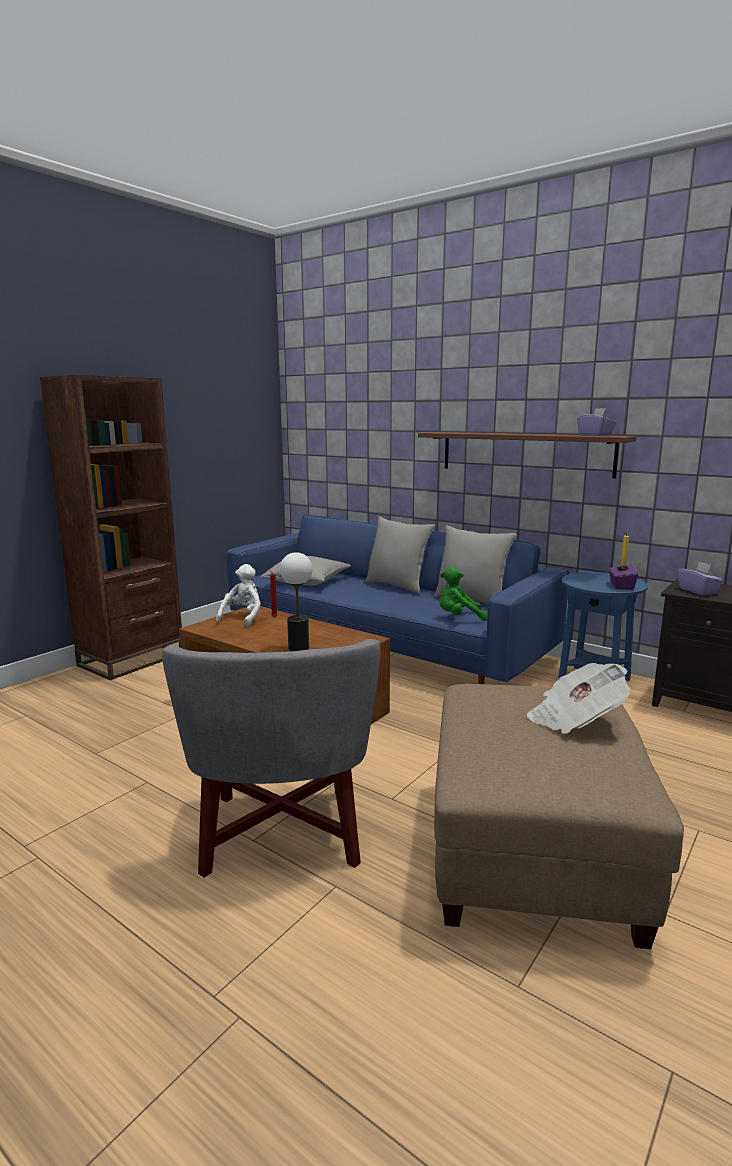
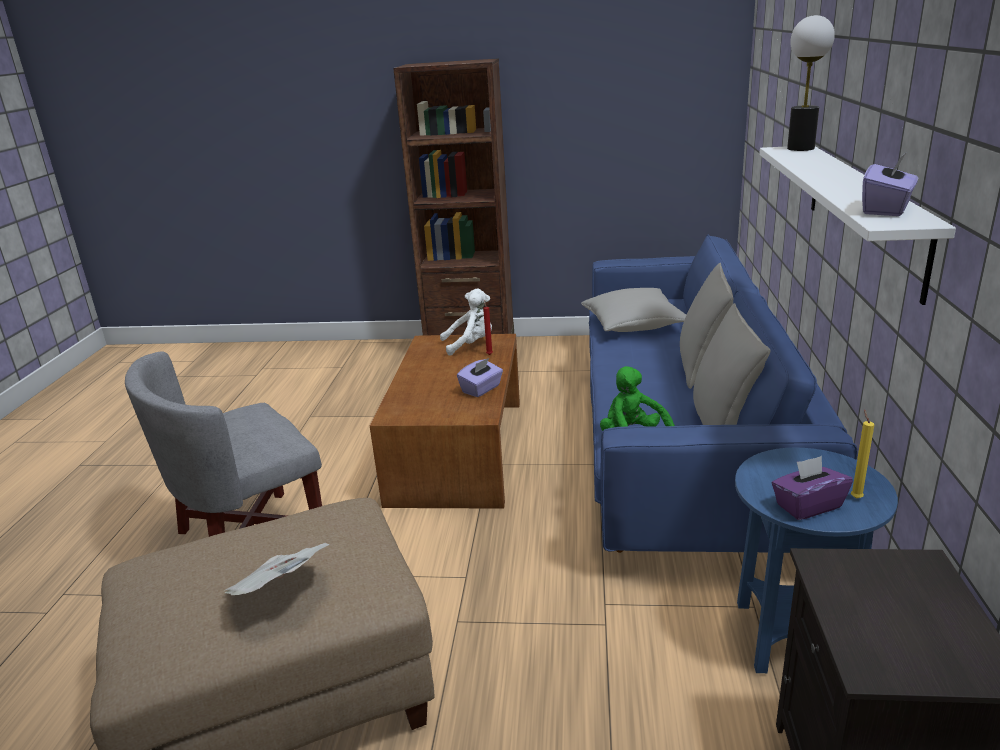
camera: 60 degrees right, 10 degrees up
(299, 648) = (417, 396): table lamp -> table lamp (801, 148)
(524, 453) = (863, 212): brown shelf -> white shelf
(698, 591) = (864, 586): purple tissue box -> purple tissue box (481, 389)

